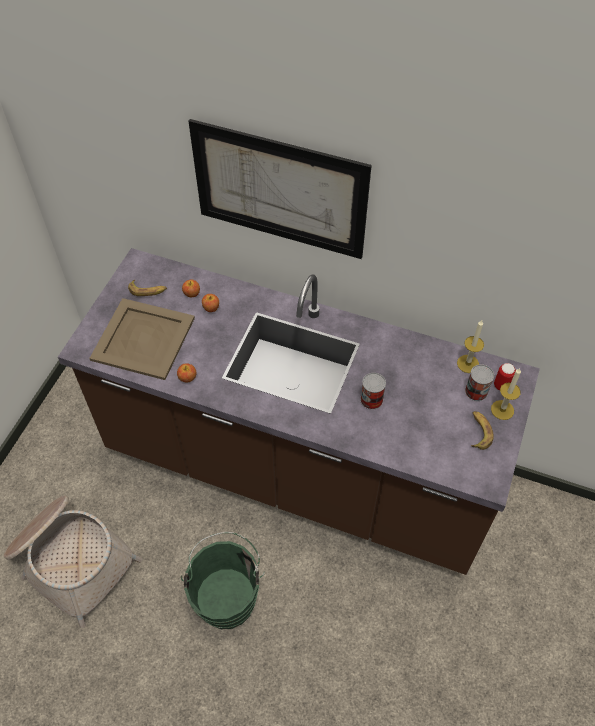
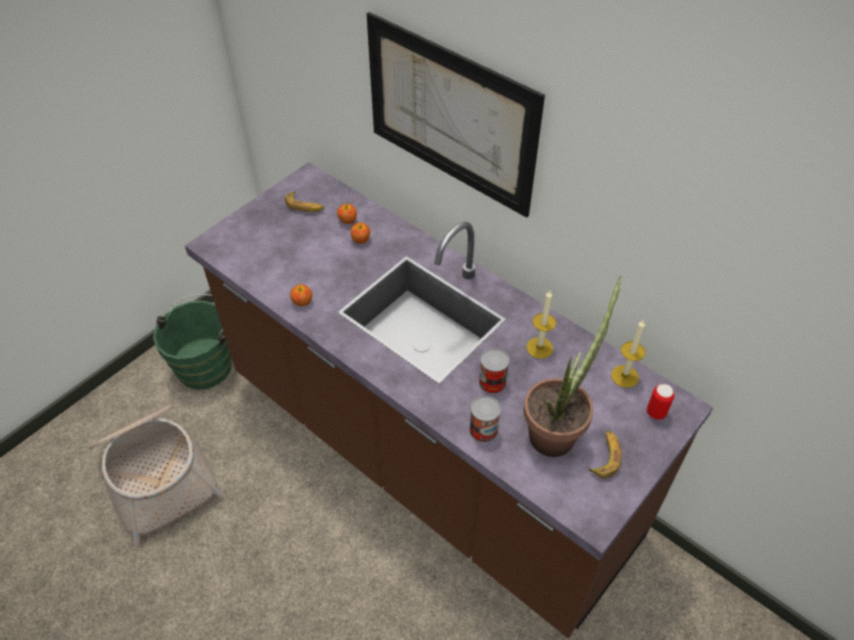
camera: 20 degrees right, 5 degrees down
(143, 339) = (276, 252): beige tray -> none
(227, 596) = (296, 567): green bucket -> green bucket (207, 363)
(436, 422) = (557, 430): none -> potted plant
(476, 391) = (621, 410): can -> can (483, 430)
(502, 410) = (645, 440): candle -> candle (539, 348)

